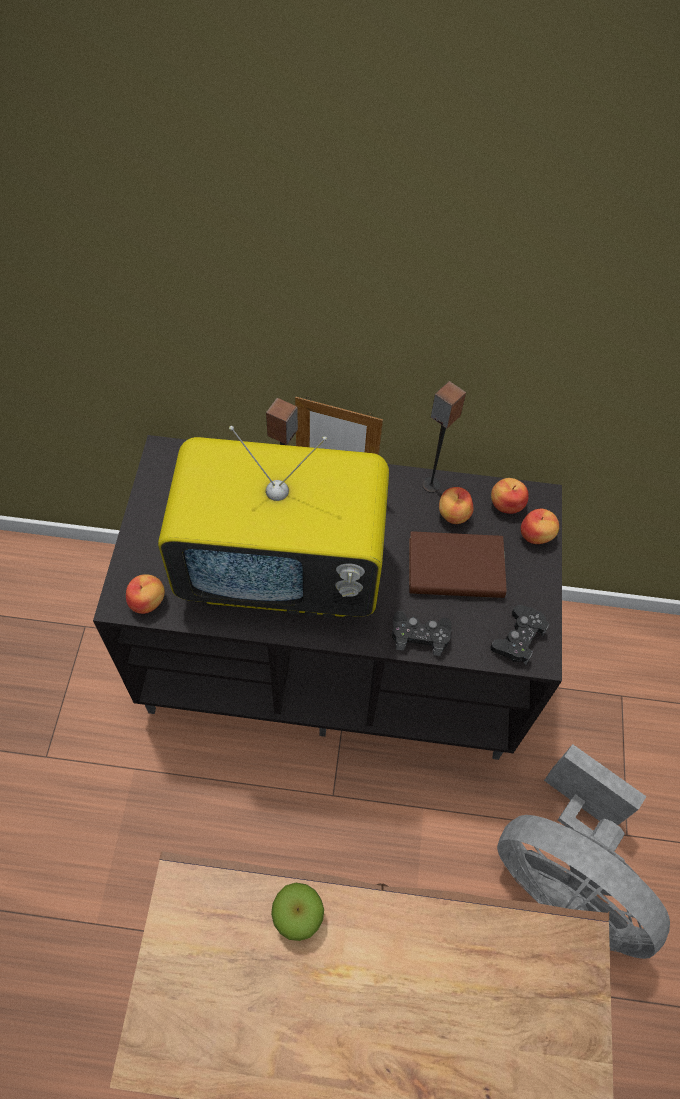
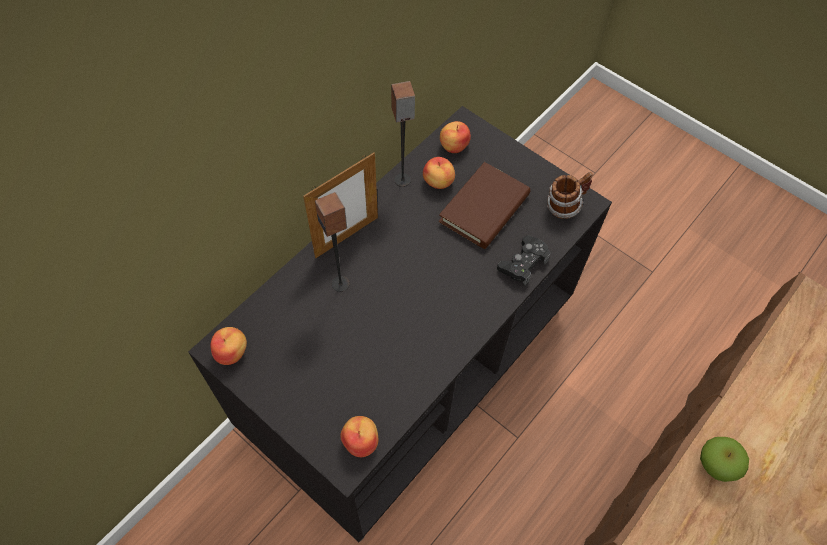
camera: 55 degrees left, 0 degrees up
(283, 570) = (404, 321): television -> none
(518, 638) = (564, 206): black game controller -> mug
(536, 535) = (492, 145): apple -> apple (232, 352)
(563, 877) = (659, 326): grey fan -> none

